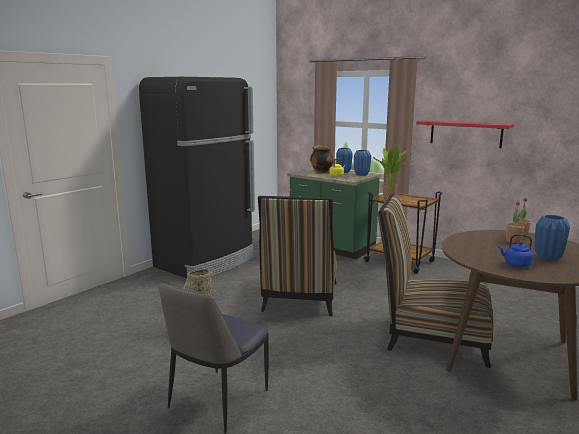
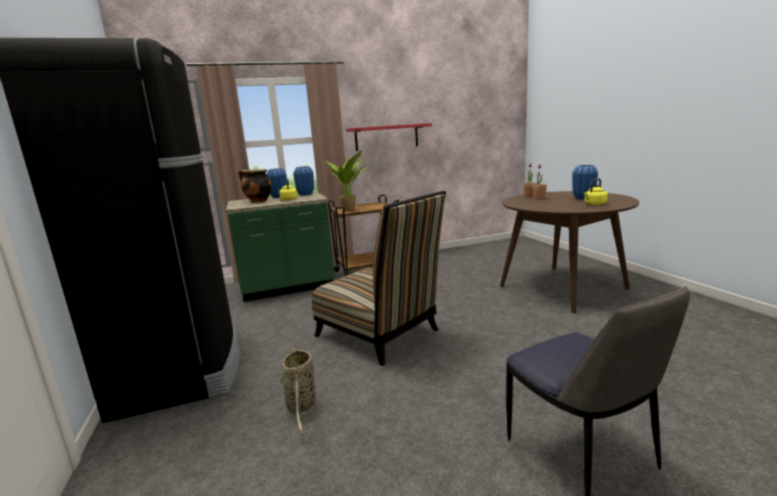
camera: 55 degrees left, 0 degrees up
(430, 336) = (514, 302): chair -> none
(515, 264) = (594, 204): blue kettle -> yellow kettle

